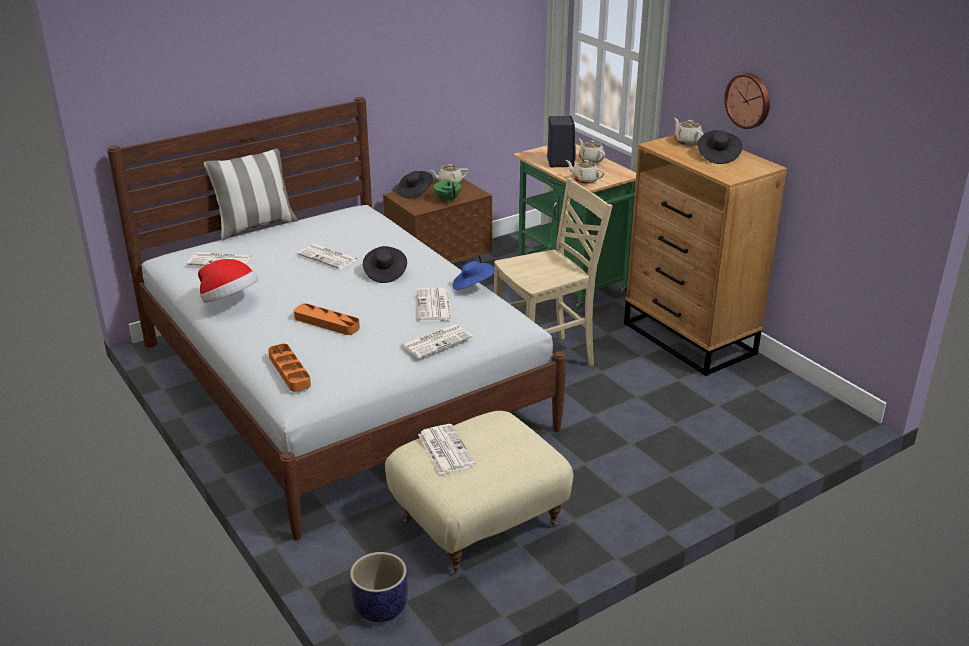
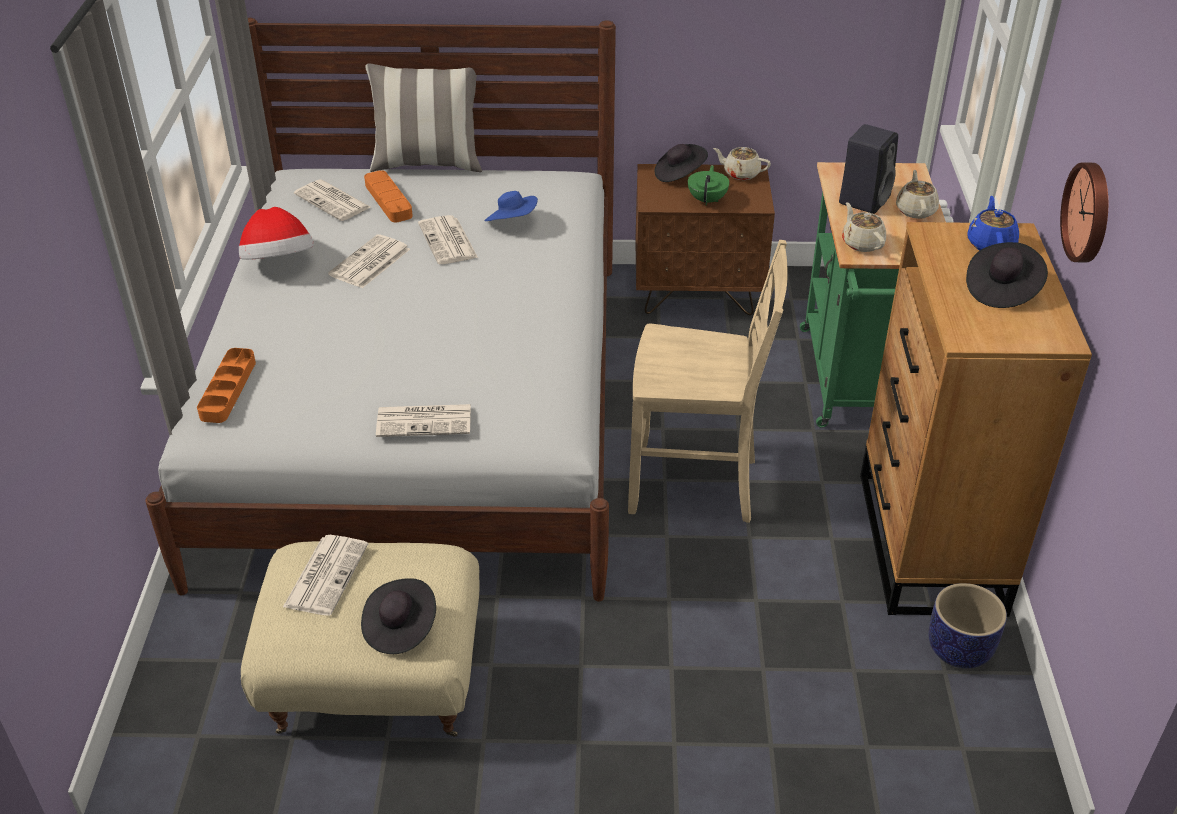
camera: 35 degrees right, 10 degrees up
(326, 323) = (338, 338): orange tray -> orange tray (388, 200)
(381, 608) = (168, 732): planter -> planter (959, 650)
(385, 273) = (482, 291): black hat -> black hat (400, 628)
(434, 306) = (481, 366): newspaper -> newspaper (369, 263)
(472, 286) = (562, 354): blue hat -> blue hat (512, 222)
(687, 142) = (990, 244): beige teapot -> blue teapot

